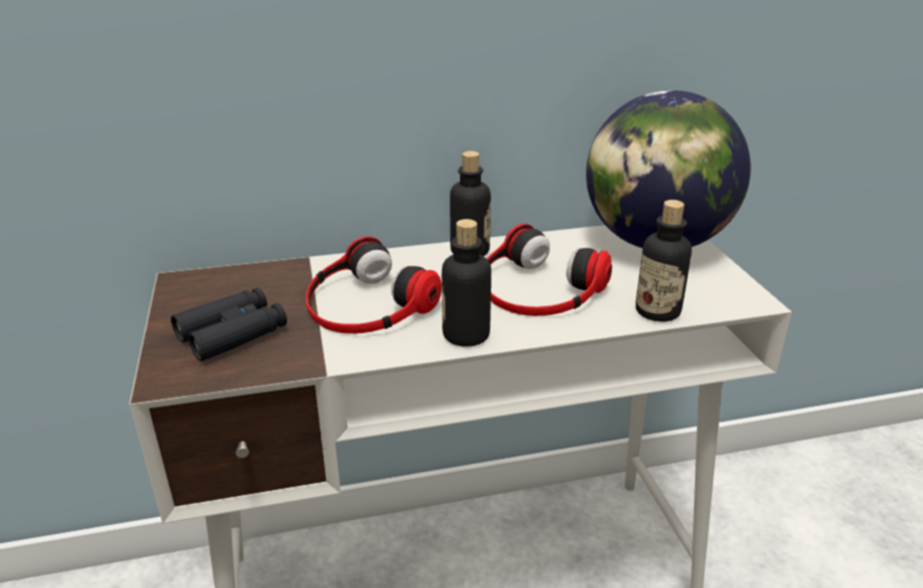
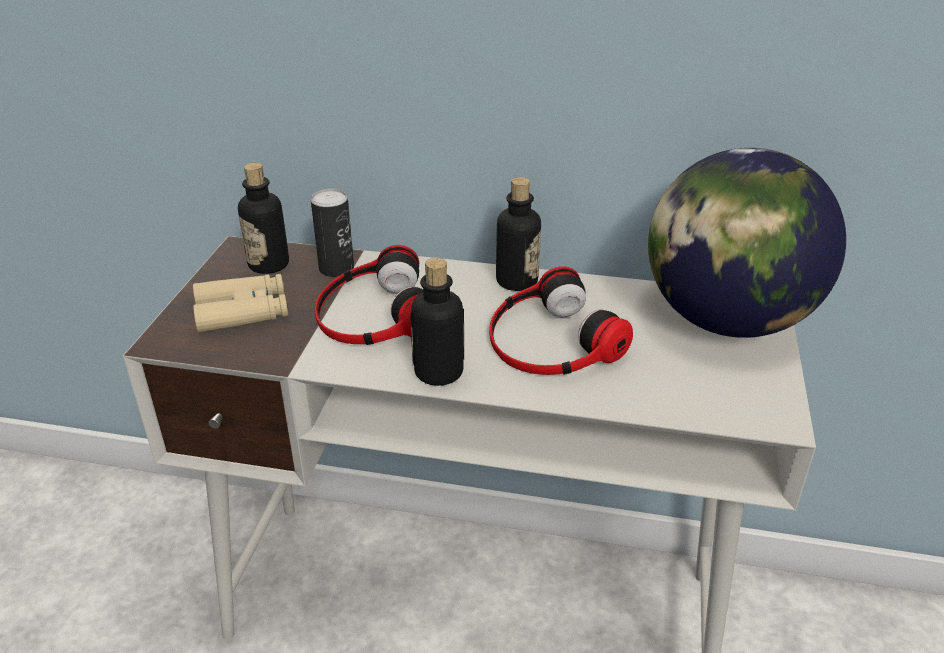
camera: 25 degrees right, 5 degrees up
(232, 333) = (243, 312): black binoculars -> beige binoculars
(296, 276) = (336, 268): none -> can
(657, 311) = (655, 402): bottle -> bottle (268, 264)

